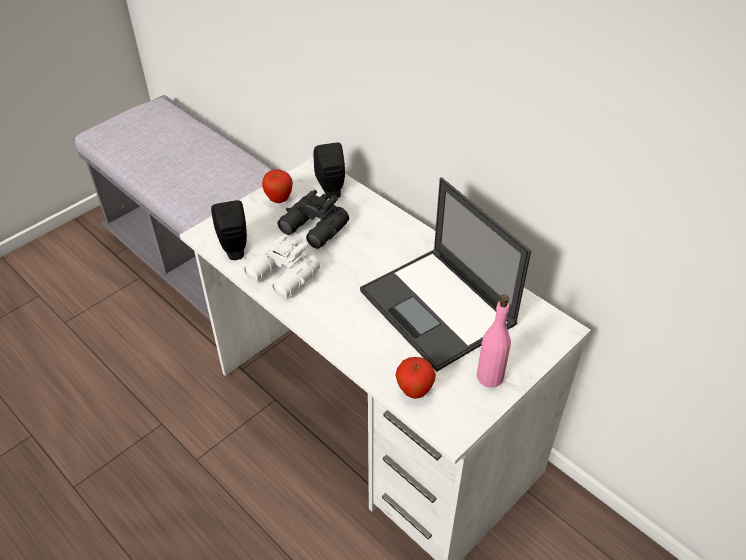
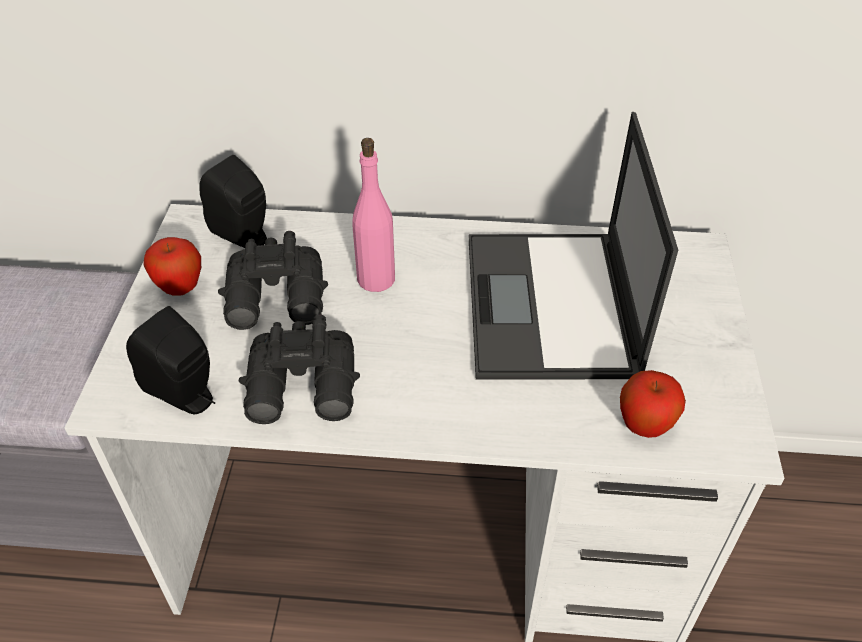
camera: 40 degrees left, 0 degrees up
(282, 277) = (304, 390): white binoculars -> black binoculars
(438, 308) = (551, 307): laptop -> laptop turned 75 degrees clockwise
(490, 376) = (698, 350): pink bottle -> pink bottle (376, 279)

